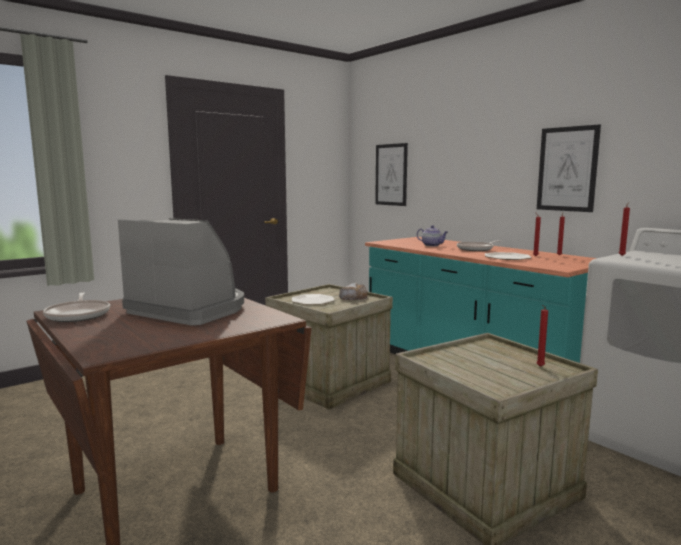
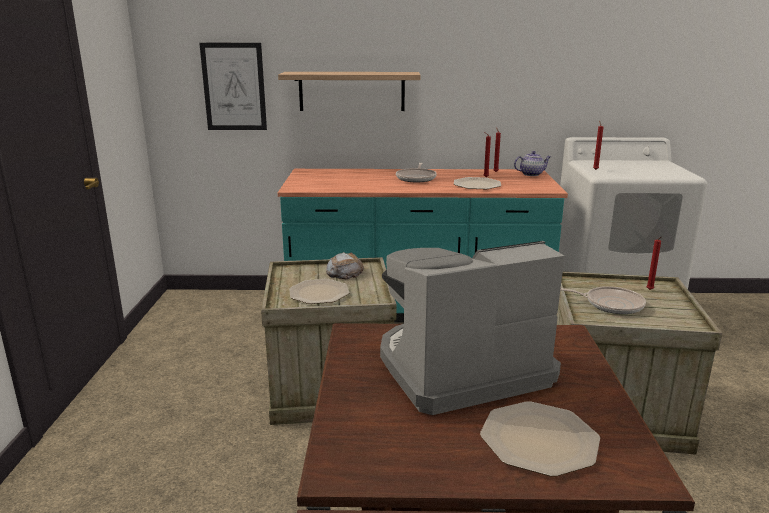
camera: 50 degrees left, 10 degrees up
(79, 315) = (390, 455): frying pan -> frying pan (611, 304)
(121, 332) = (539, 440): none -> plate
(432, 245) = (362, 181): teapot -> teapot (531, 174)
(458, 178) = (351, 91): none -> shelf
(567, 169) = (490, 82): picture -> none

